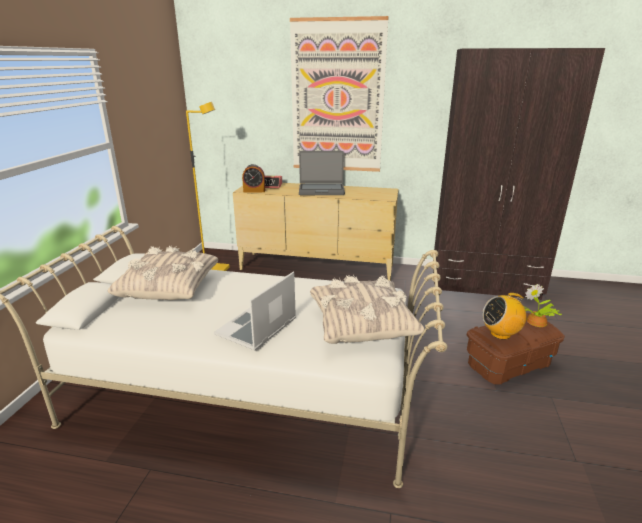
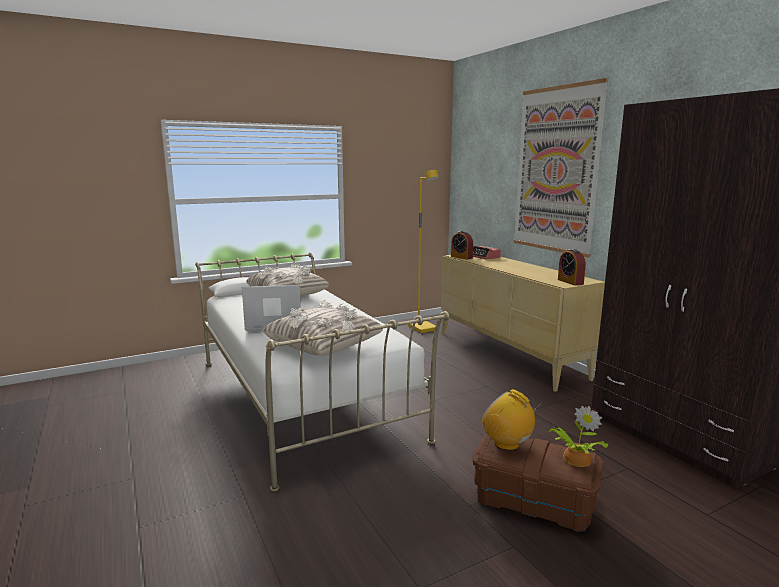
camera: 50 degrees right, 10 degrees down
(321, 190) = (518, 267): laptop -> none
(384, 194) = (570, 282): none -> alarm clock

